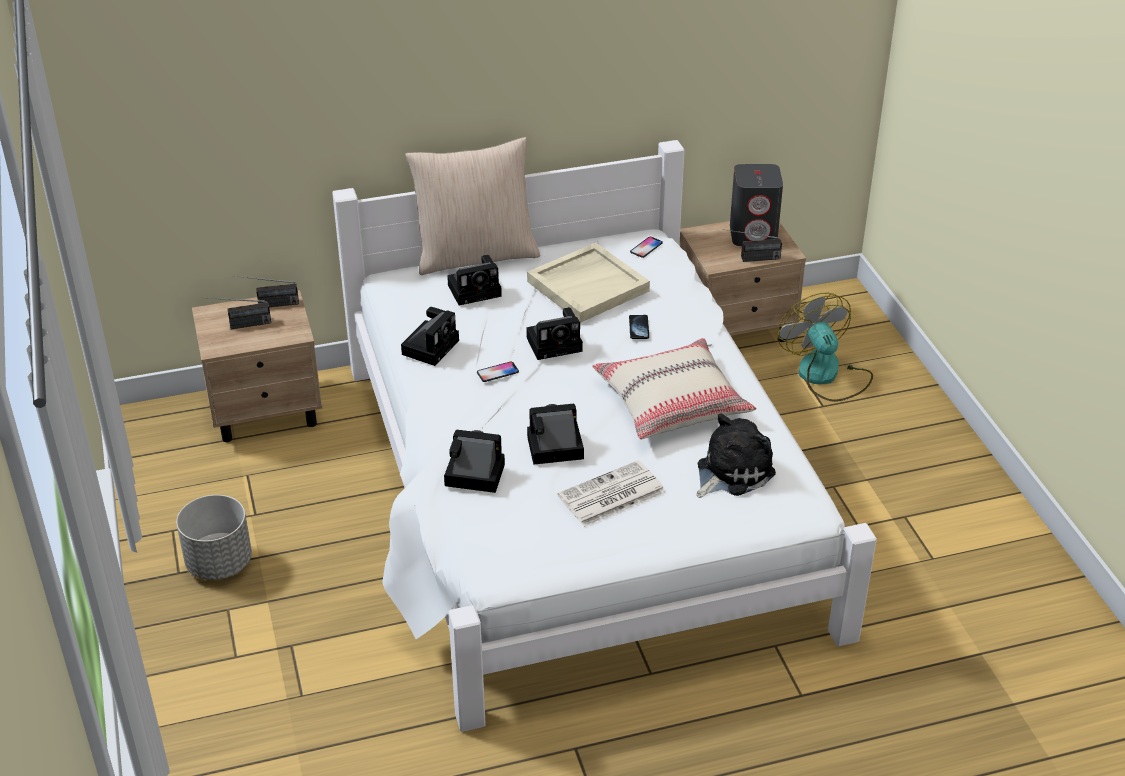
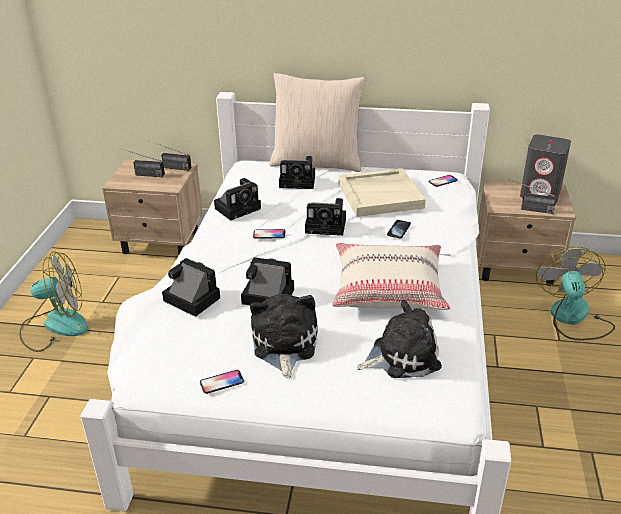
camera: 25 degrees right, 5 degrees down
(219, 563) = (55, 326): grey planter -> fan
(577, 551) = (222, 382): none -> phone
(610, 495) = (284, 345): newspaper -> plush toy

